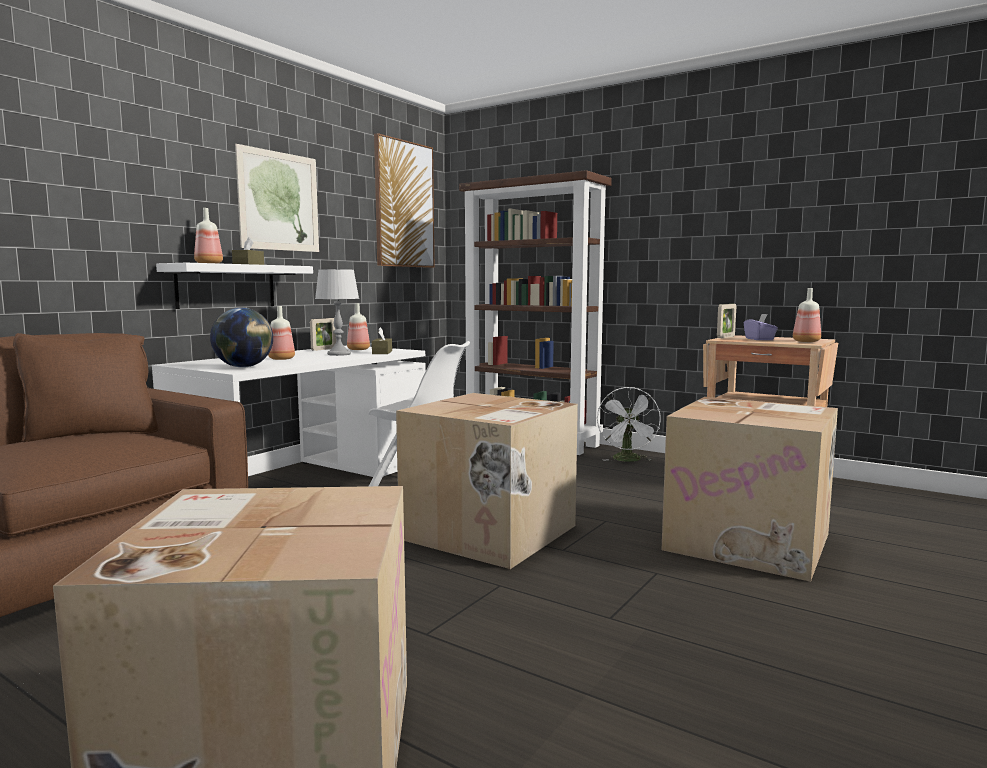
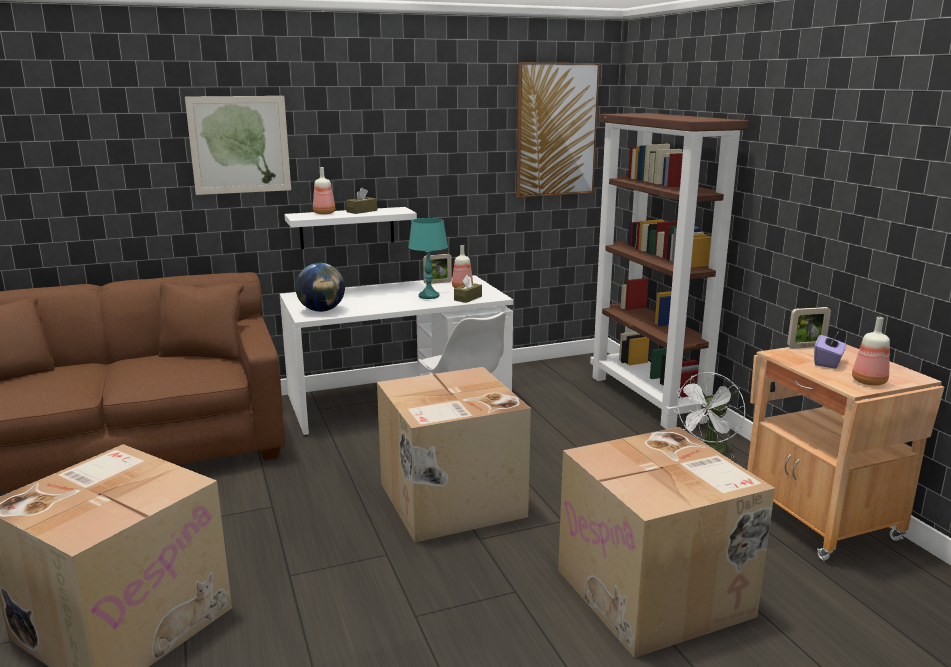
camera: 35 degrees right, 10 degrees up
(279, 201) = (402, 148): picture -> picture (239, 145)
(280, 359) = (371, 298): bottle -> none
(338, 354) = (428, 296): grey table lamp -> turquoise table lamp

